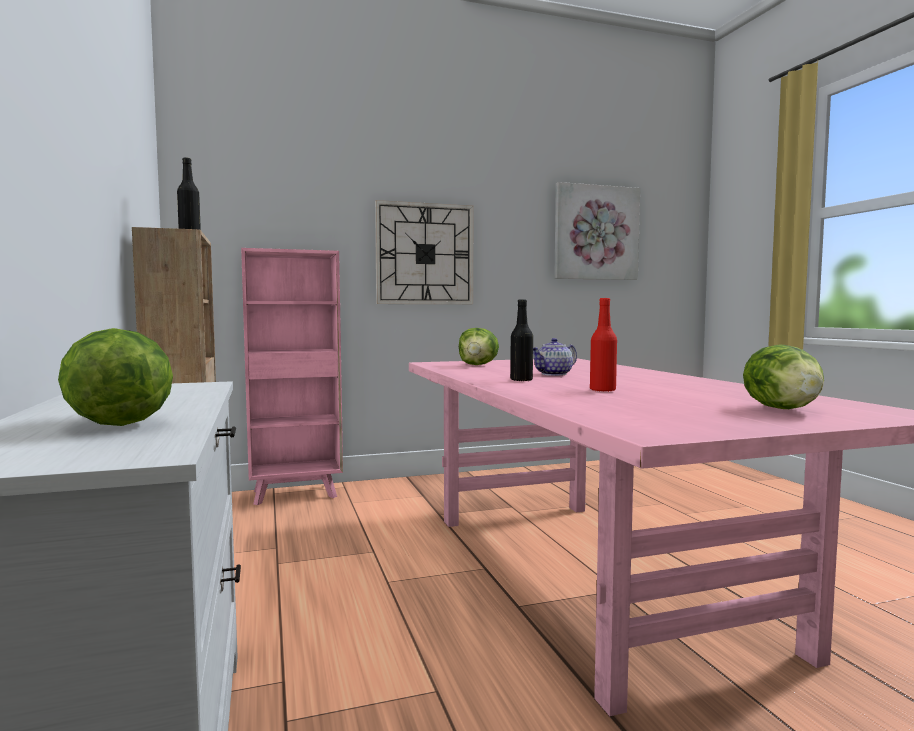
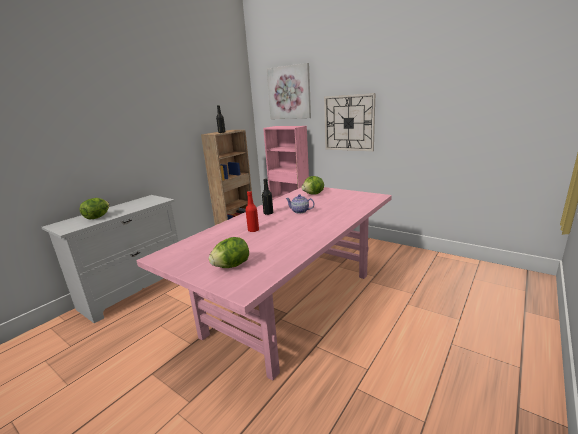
camera: 55 degrees right, 15 degrees up
(595, 233) = (466, 102): picture -> picture (289, 92)

